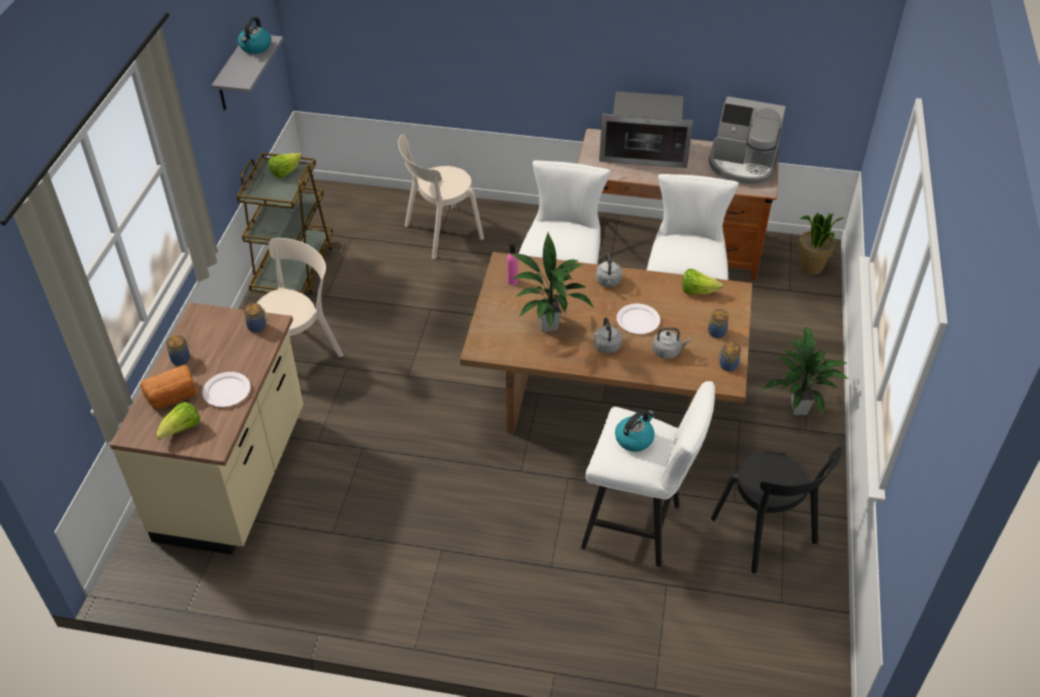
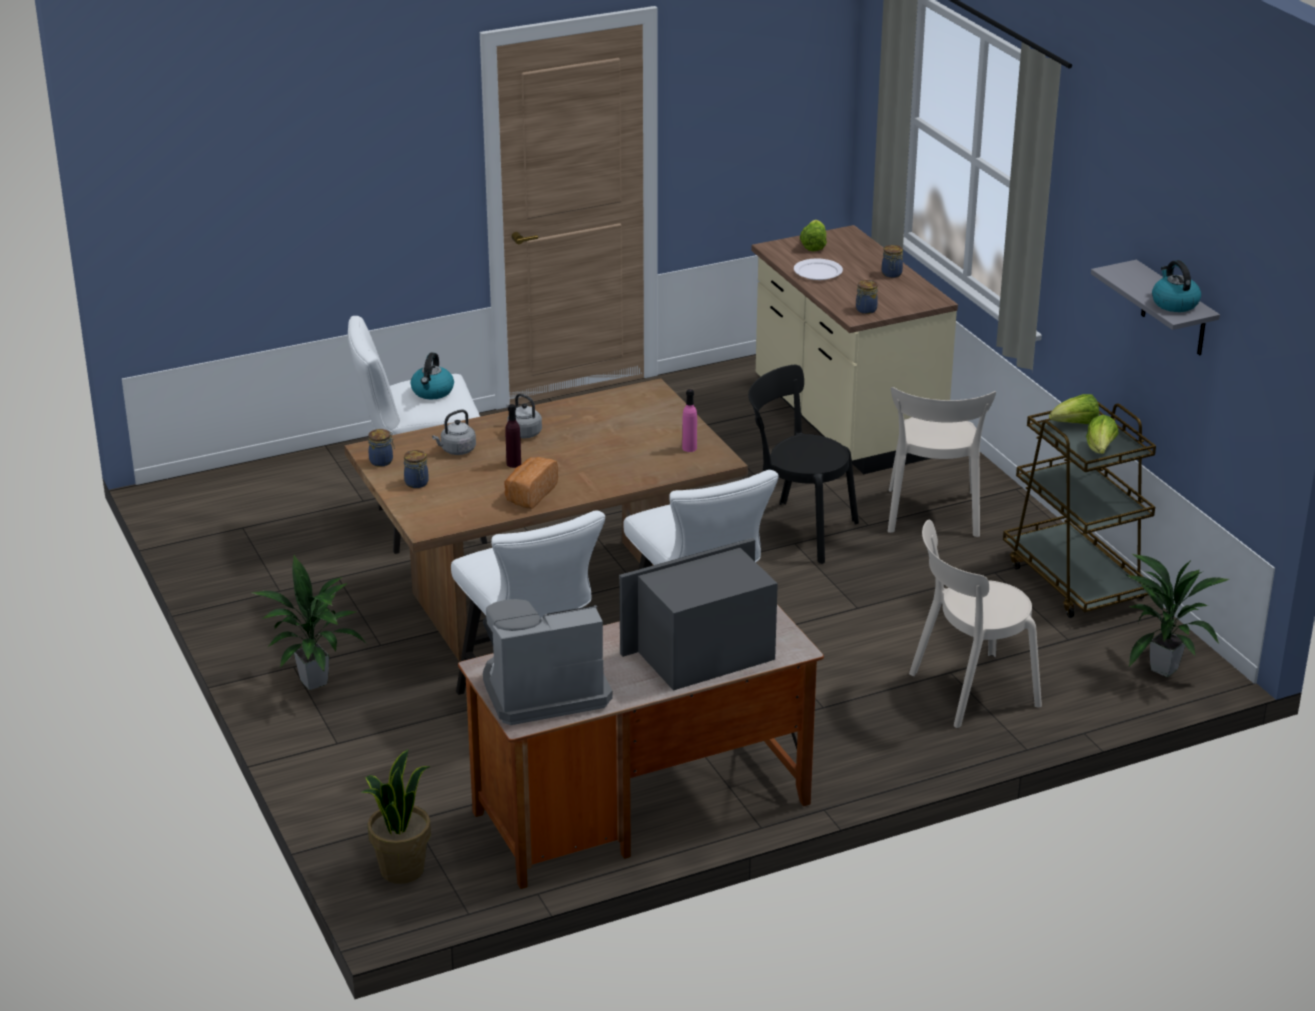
camera: 145 degrees right, 15 degrees down
(172, 397) = (854, 256): bread -> bread (530, 494)
(440, 233) = (968, 691): beige chair -> beige chair turned 135 degrees counterclockwise
(548, 327) = (604, 427): potted plant -> potted plant (1163, 668)
(608, 282) = (582, 484): grey kettle -> none
(638, 320) = (513, 464): white plate -> purple bottle
(697, 291) = (471, 511): lettuce -> lettuce (1074, 424)
(766, 534) = (286, 566): black chair -> black chair (795, 531)

